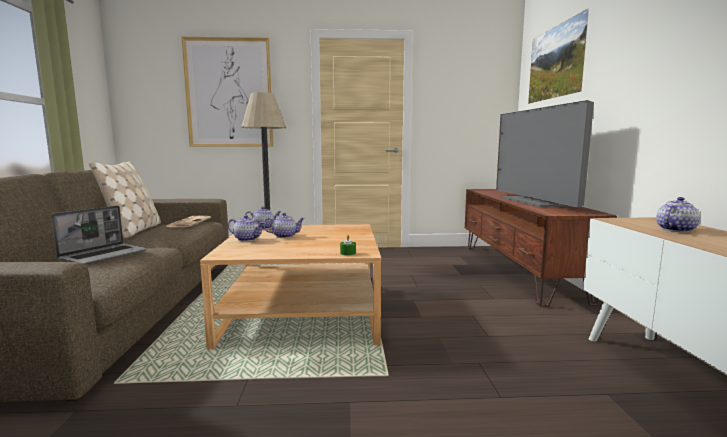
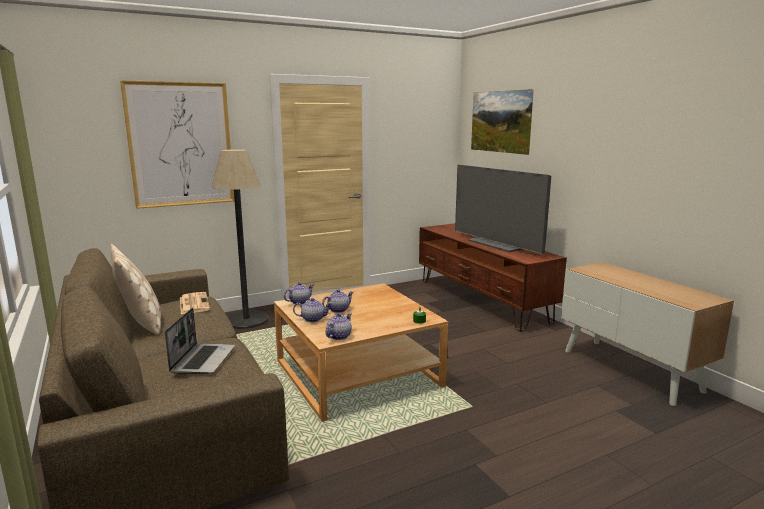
camera: 25 degrees left, 5 degrees up
(675, 230) = (620, 277): teapot -> teapot (339, 336)

